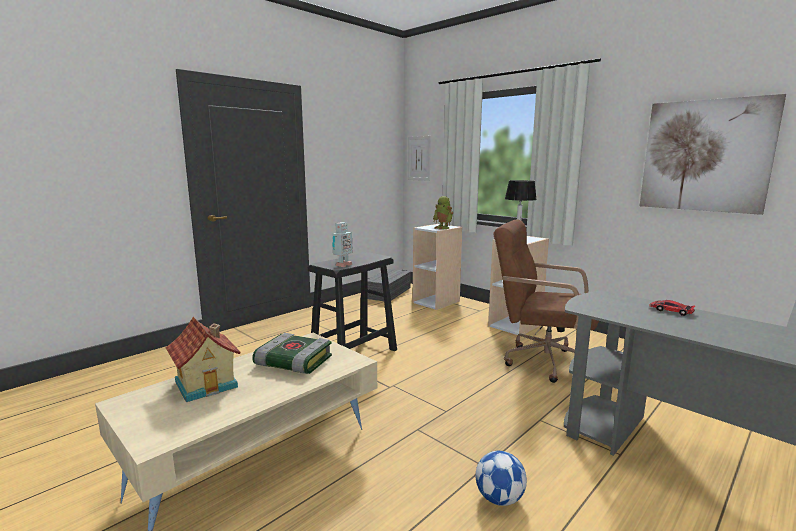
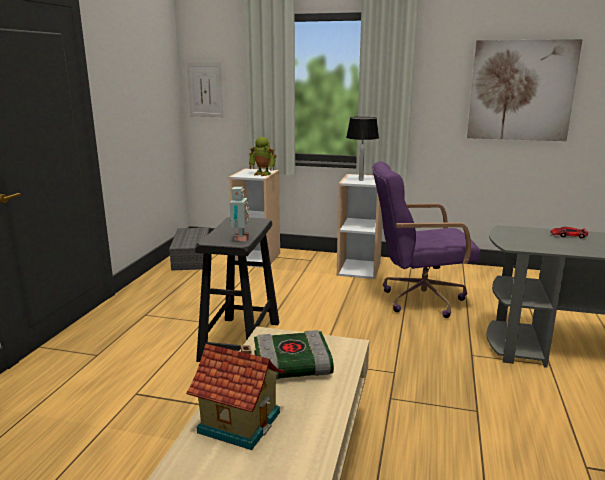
camera: 30 degrees left, 5 degrees up
(499, 498) = (515, 433): football -> none
(540, 362) = (417, 301): brown office chair -> purple office chair

